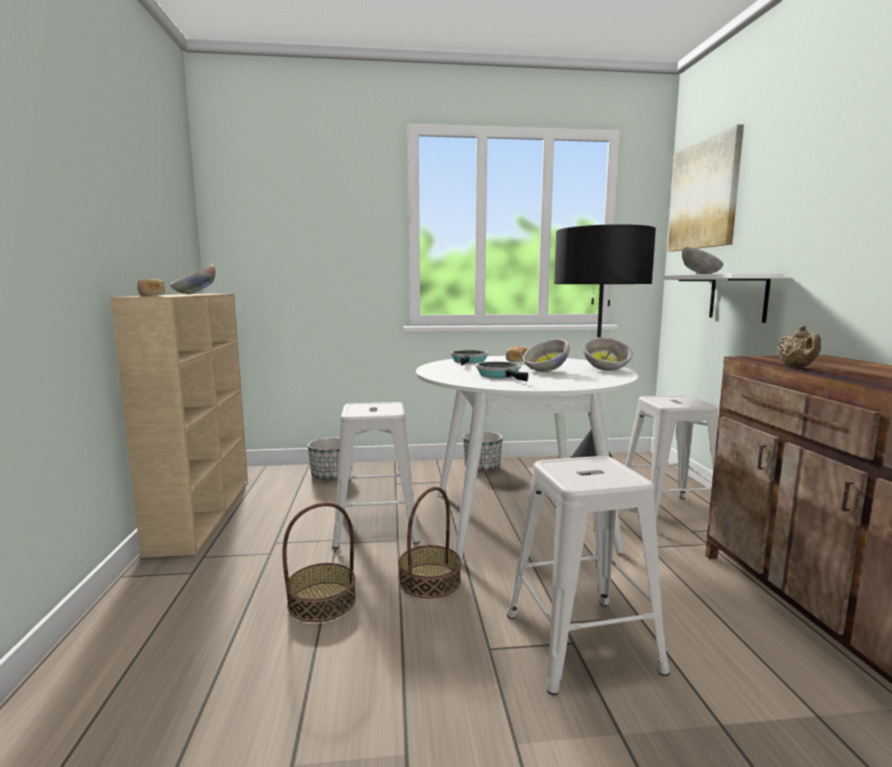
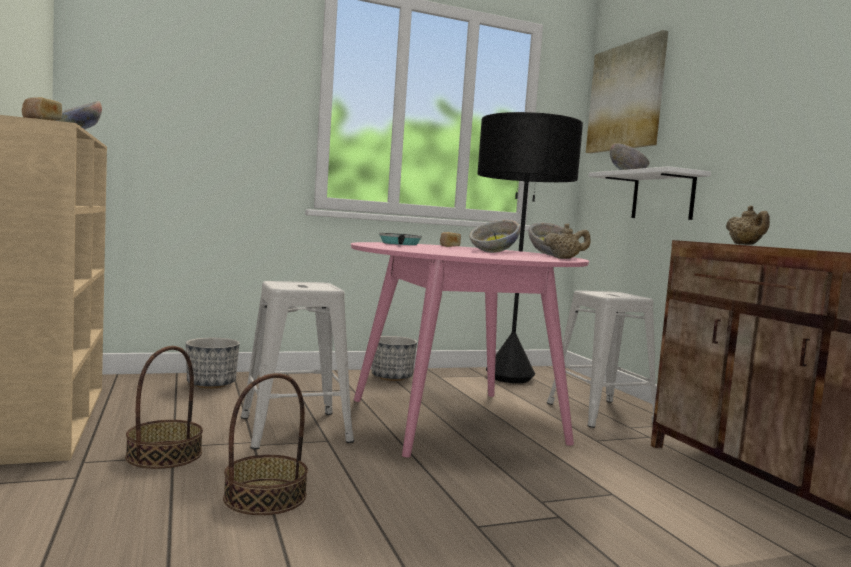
camera: 15 degrees left, 5 degrees down
(429, 580) = (383, 474): basket -> basket (164, 455)
(500, 375) = (452, 251): frying pan -> none
(519, 520) = (455, 421): white dining table -> pink dining table
(581, 642) = (566, 516): white stool -> none
(610, 378) = (565, 259): none -> beige teapot

